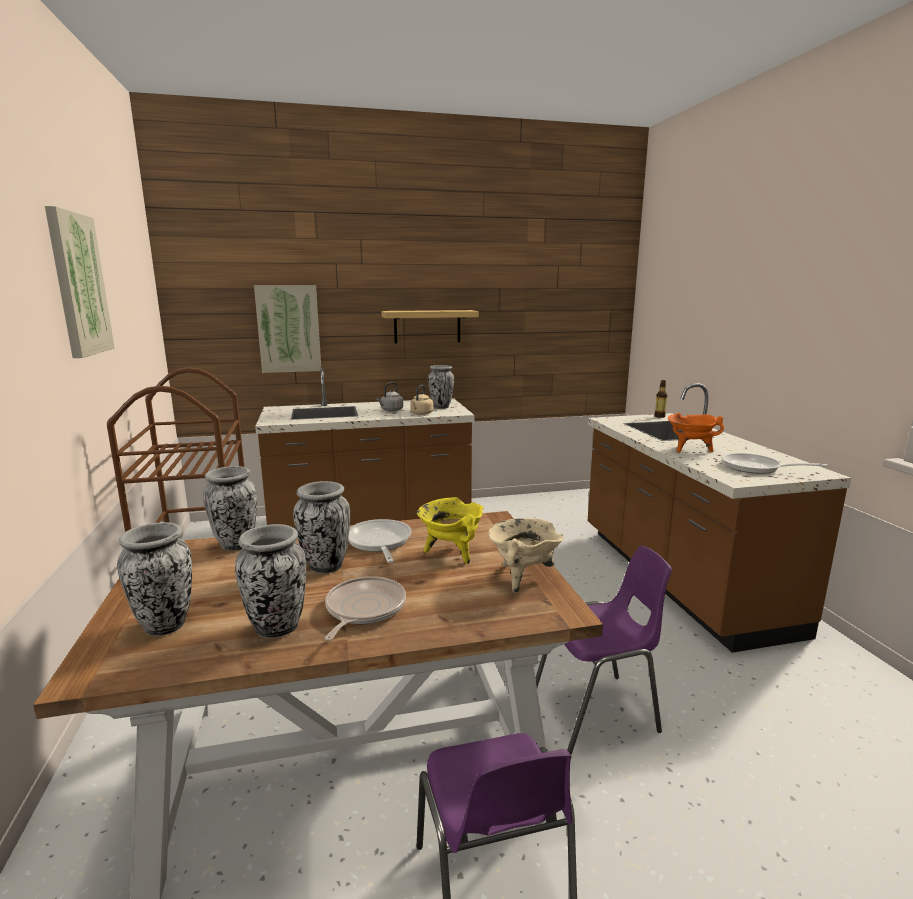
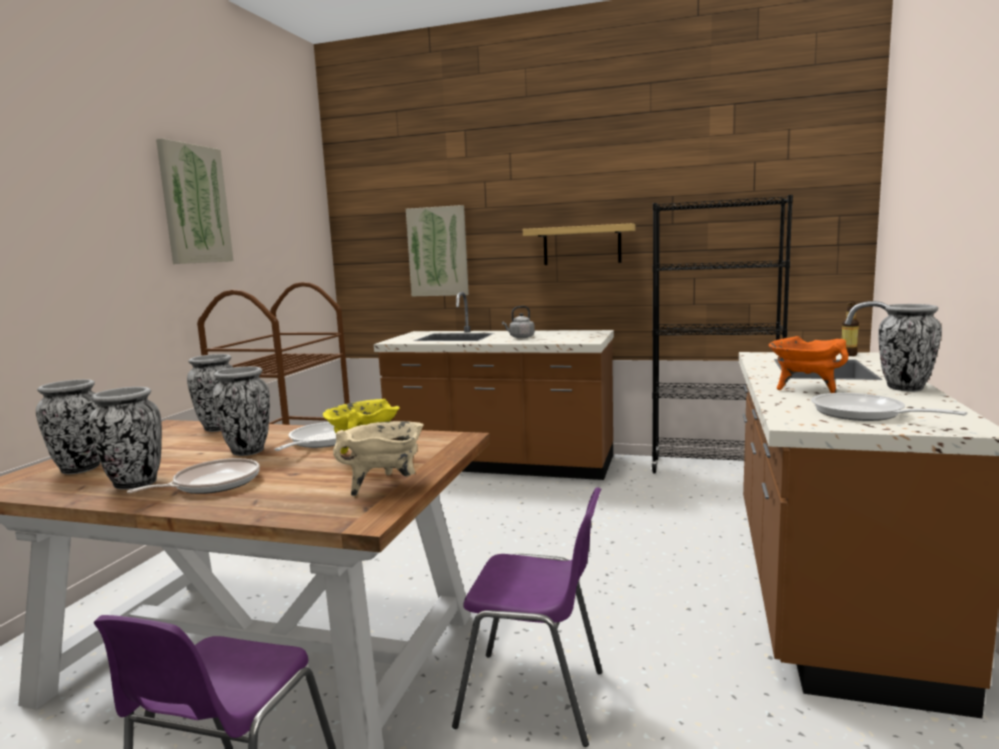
camera: 30 degrees right, 5 degrees down
(421, 413) = (544, 341): beige kettle -> none
(440, 407) = (579, 336): vase -> vase (904, 388)
(535, 502) = (714, 469): none -> black bookcase

